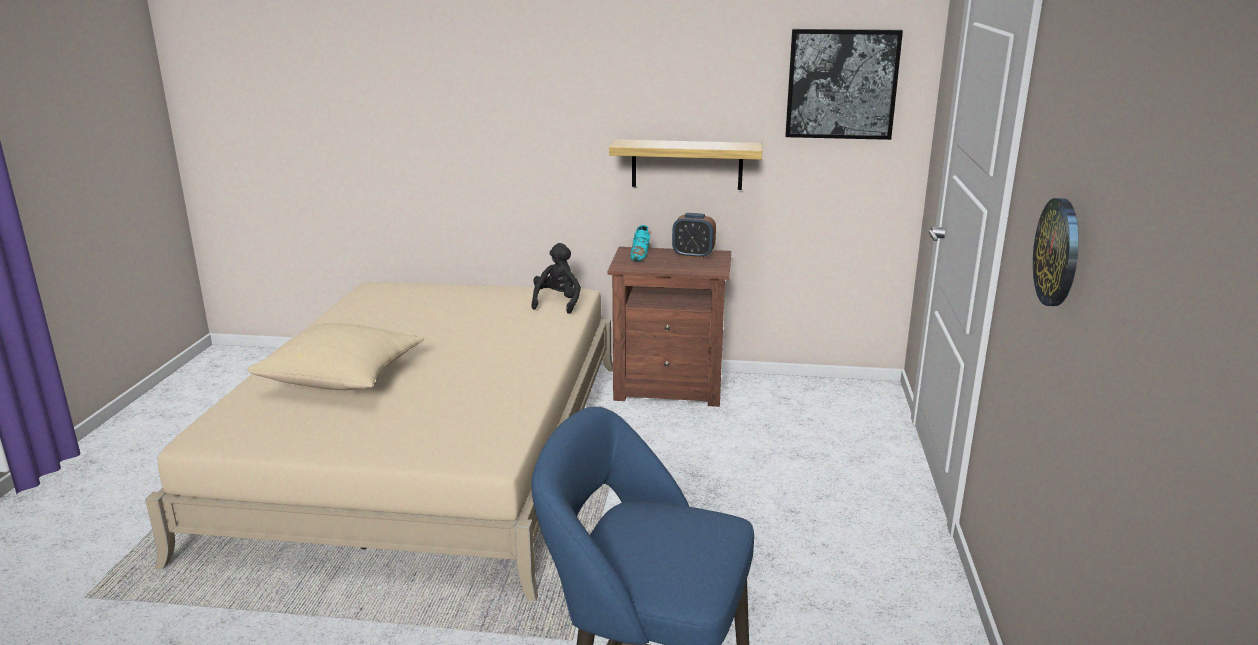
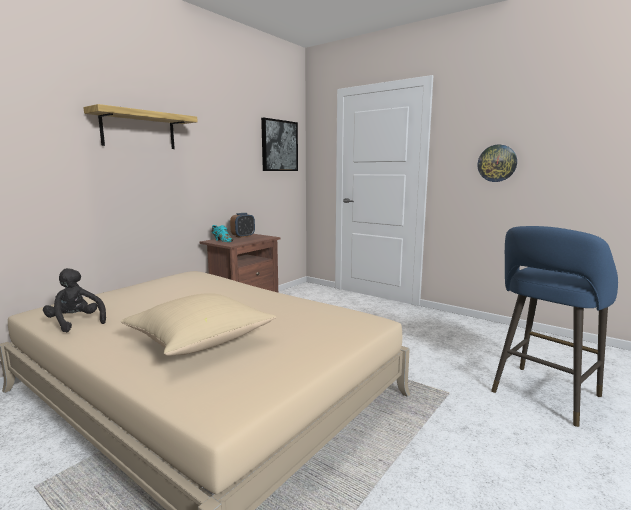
camera: 60 degrees left, 10 degrees down
(557, 303) = (199, 277): black plush toy -> black plush toy (76, 323)
(687, 164) = (225, 188): shelf -> shelf (138, 130)

